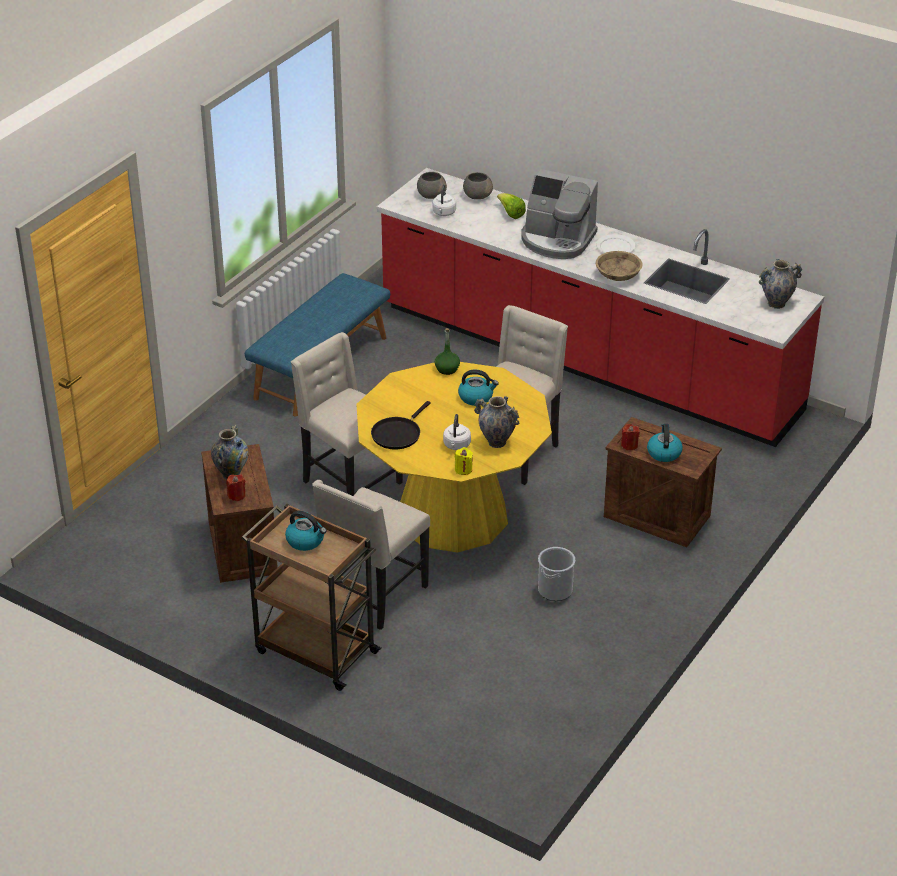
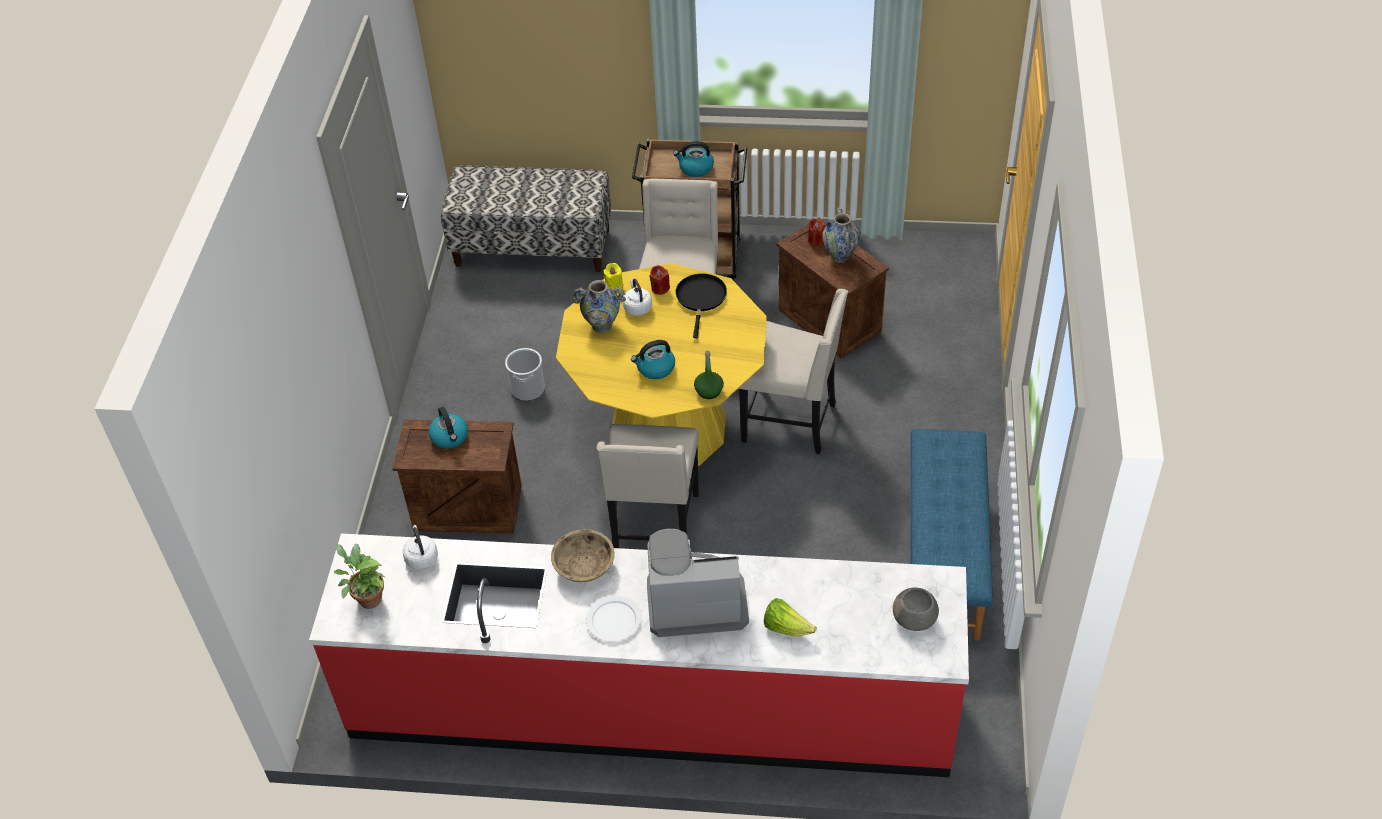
camera: 155 degrees right, 10 degrees up
(444, 213) = (872, 590): white kettle -> white kettle (421, 557)
(466, 733) = (533, 247): none -> bench
(477, 196) = (855, 646): grey bowl -> none
(629, 445) = (489, 433): red candle -> red candle (660, 288)
(776, 304) = (367, 598): vase -> potted plant

